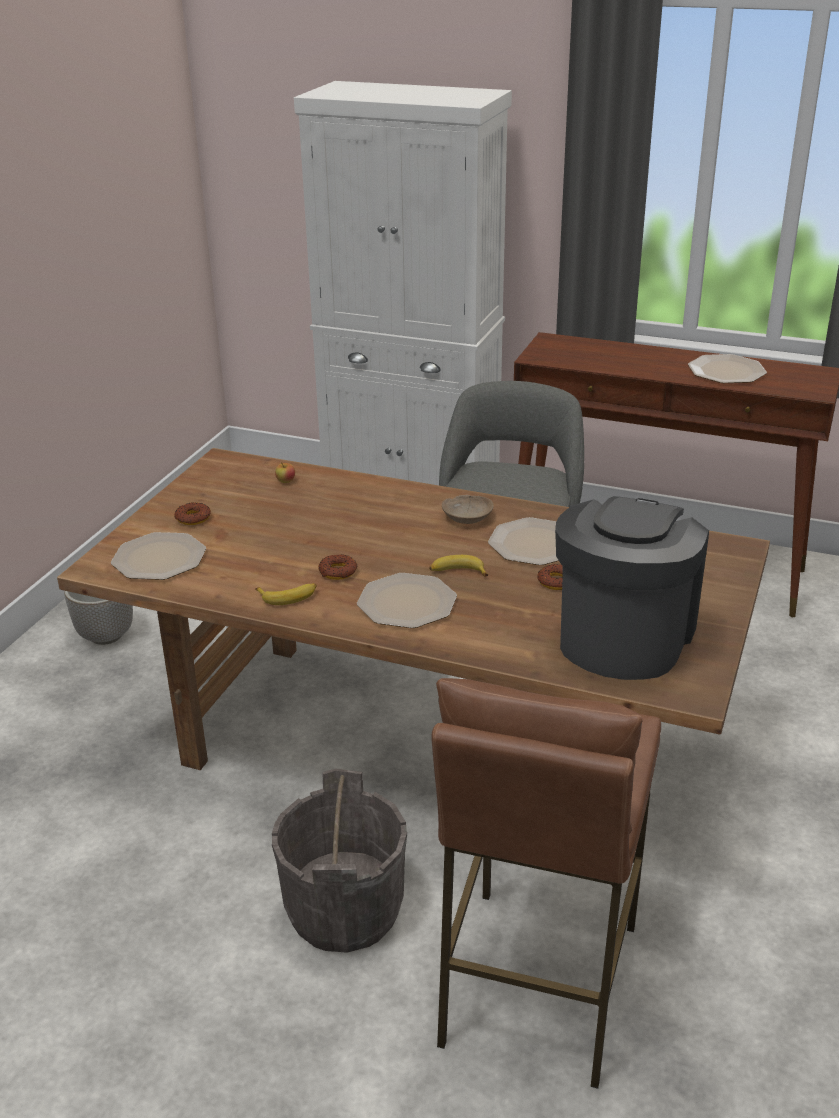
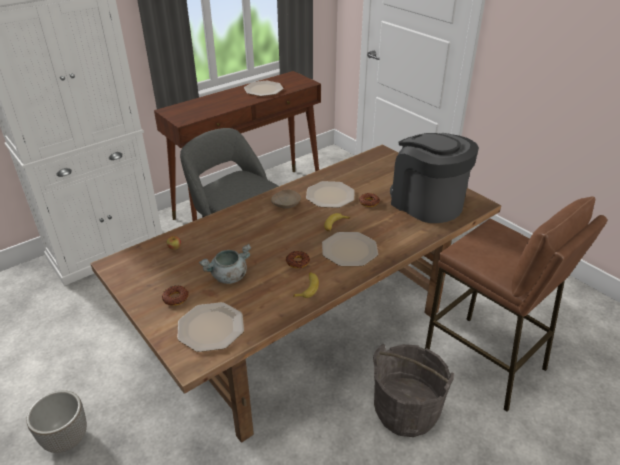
camera: 60 degrees left, 5 degrees up
(261, 535) = (228, 277): none -> grey cooking pot

